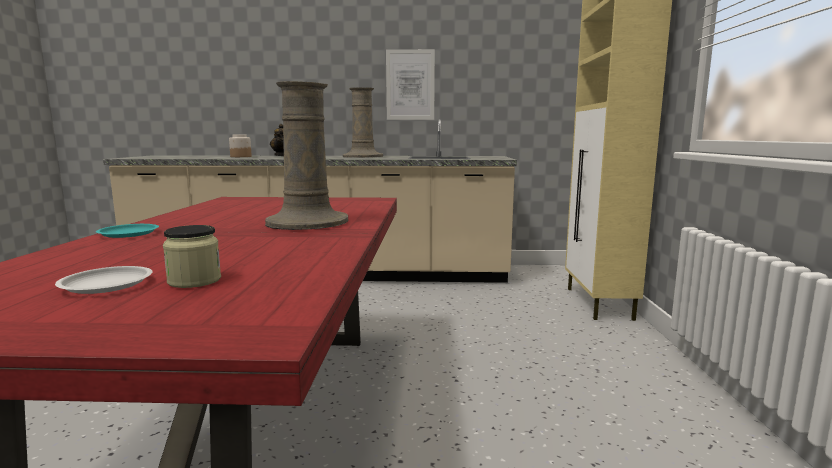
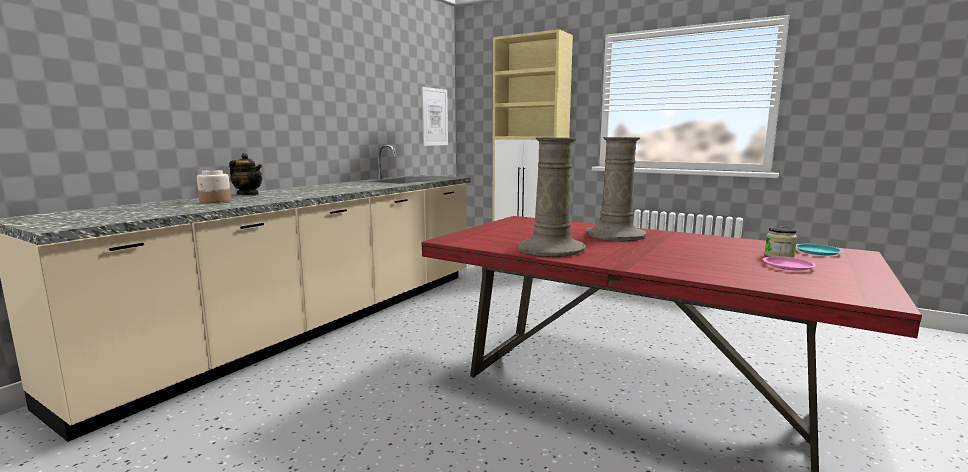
camera: 60 degrees left, 0 degrees up
(107, 284) = (788, 266): white plate -> pink plate
(129, 234) = (630, 263): turquoise plate -> turquoise plate (817, 252)
(363, 157) = (346, 186): beige vase -> beige vase (550, 249)
(410, 85) = (346, 109): picture -> picture (434, 117)

